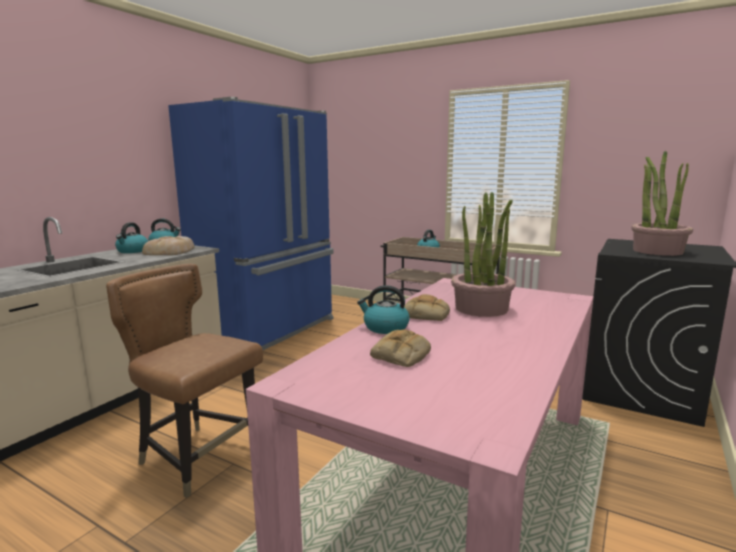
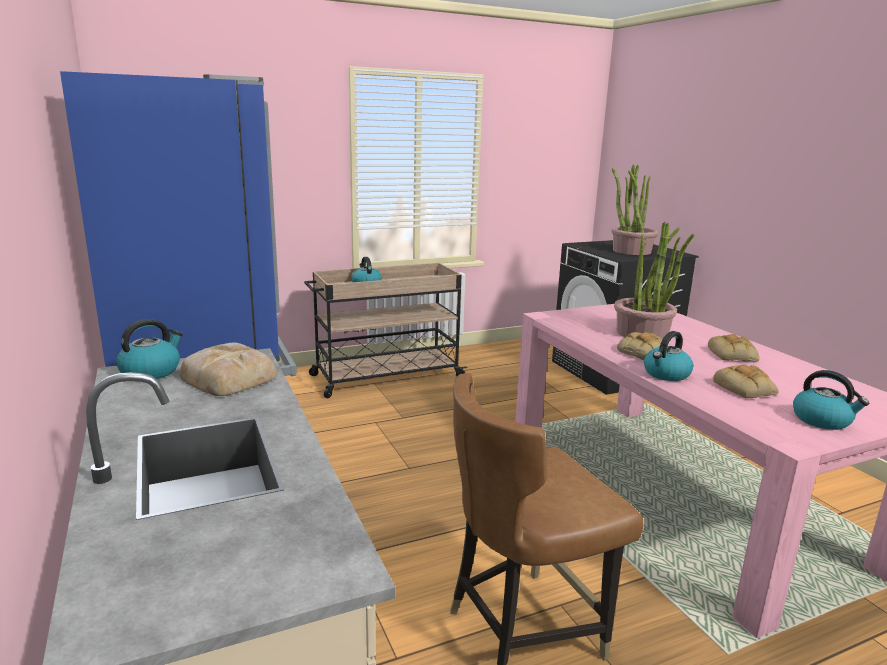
camera: 55 degrees left, 5 degrees up
(132, 251) = (155, 400): kettle -> kettle (822, 420)
(497, 342) = (733, 355): none -> bread

